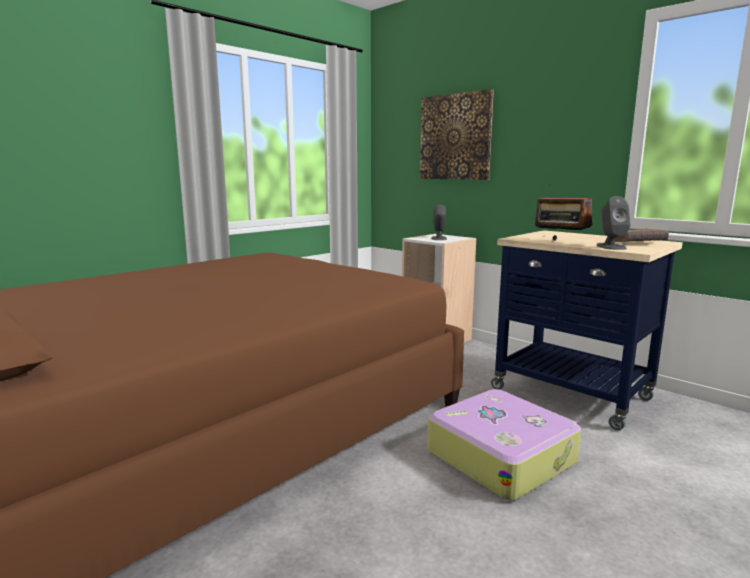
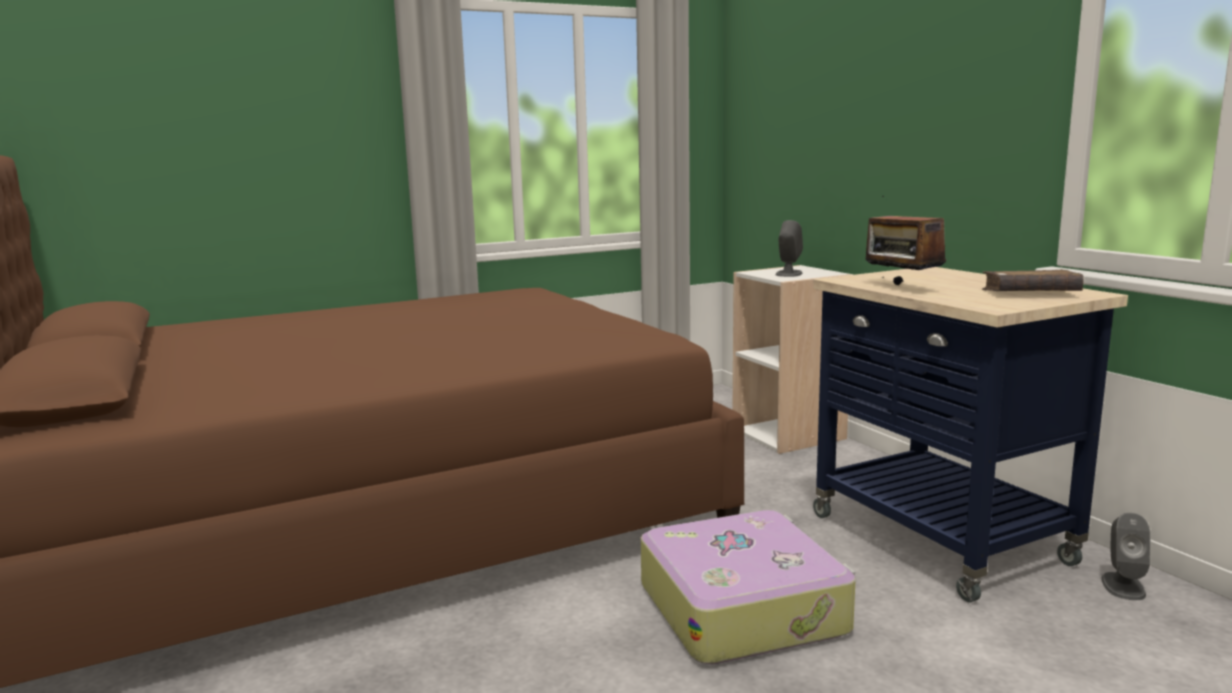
camera: 20 degrees right, 0 degrees up
(455, 137) = (828, 111): picture -> none
(611, 247) = (964, 299): grey speaker -> grey speaker (1123, 586)

